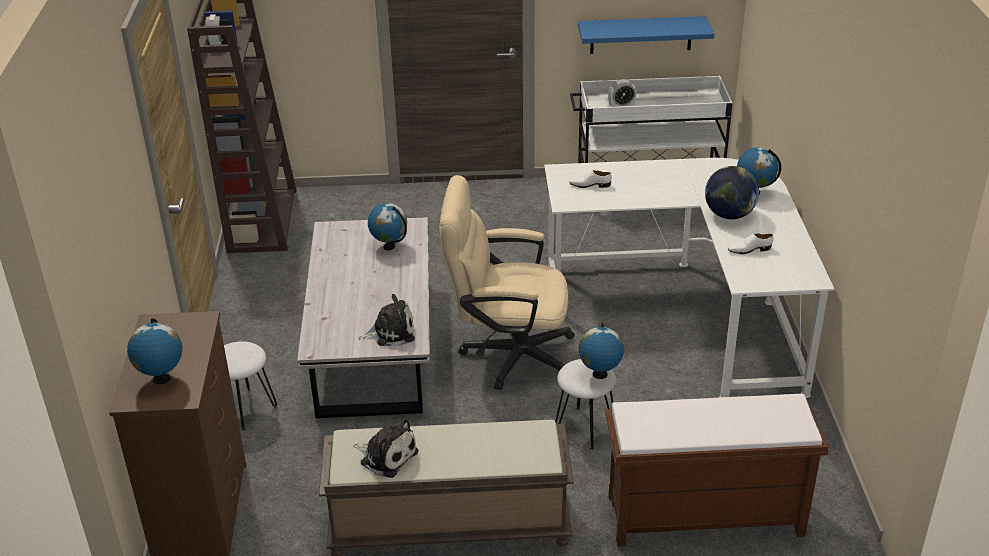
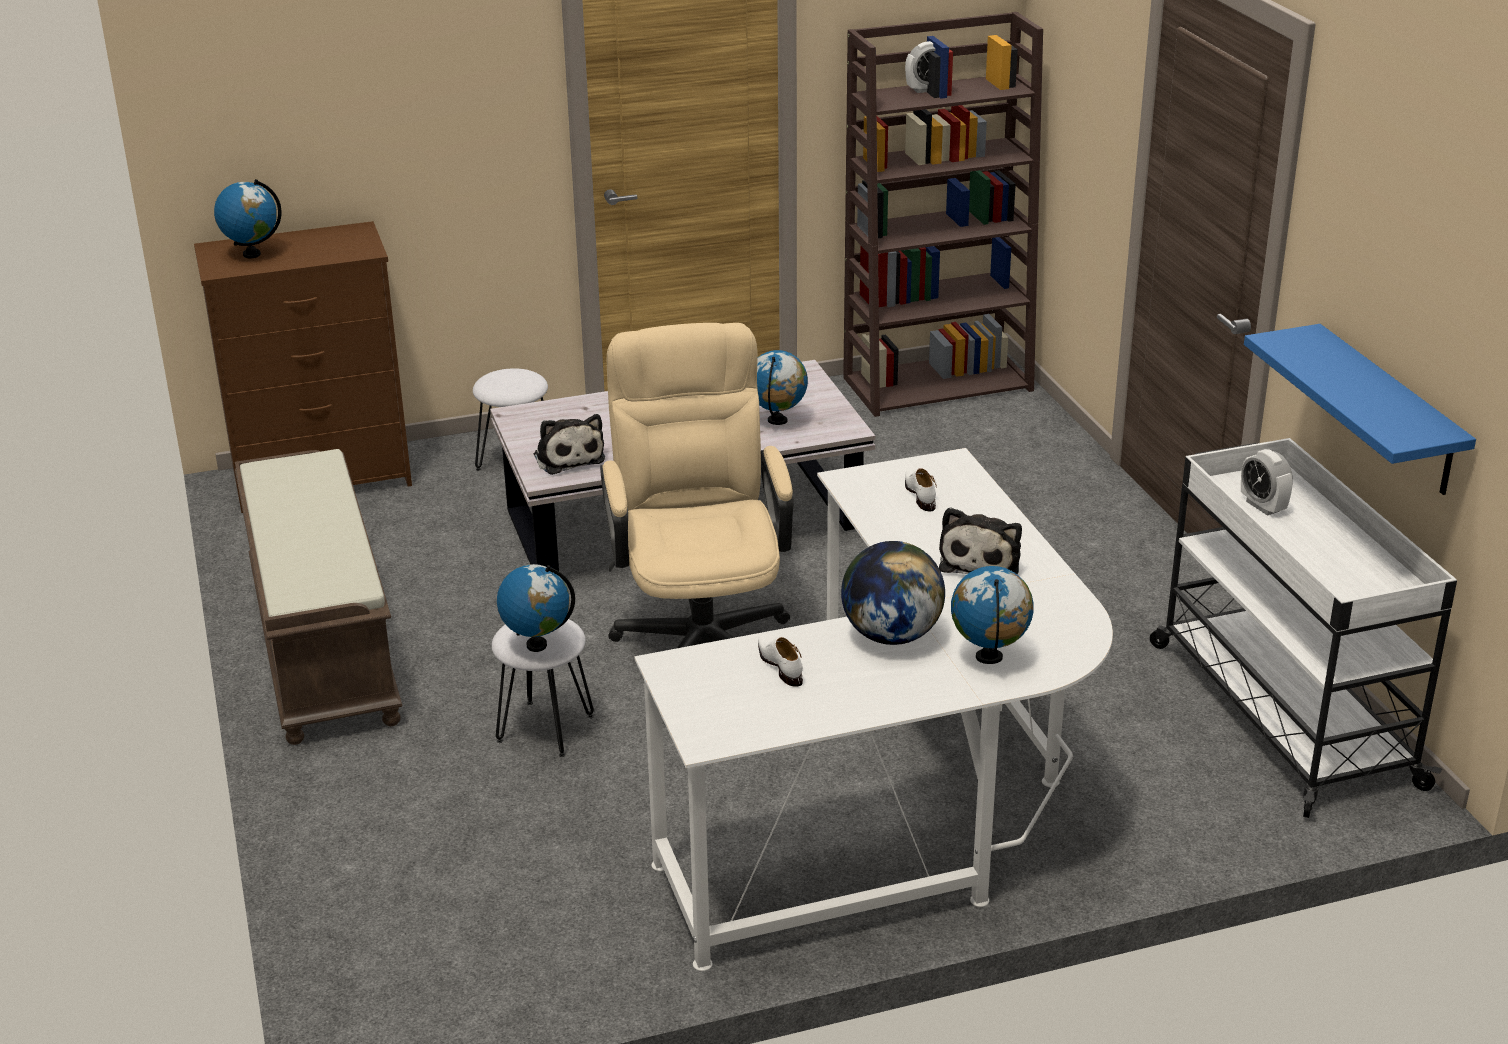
camera: 75 degrees right, 5 degrees down
(386, 456) = (291, 489): plush toy -> plush toy (982, 560)
(703, 517) = (361, 866): brown bench -> none

